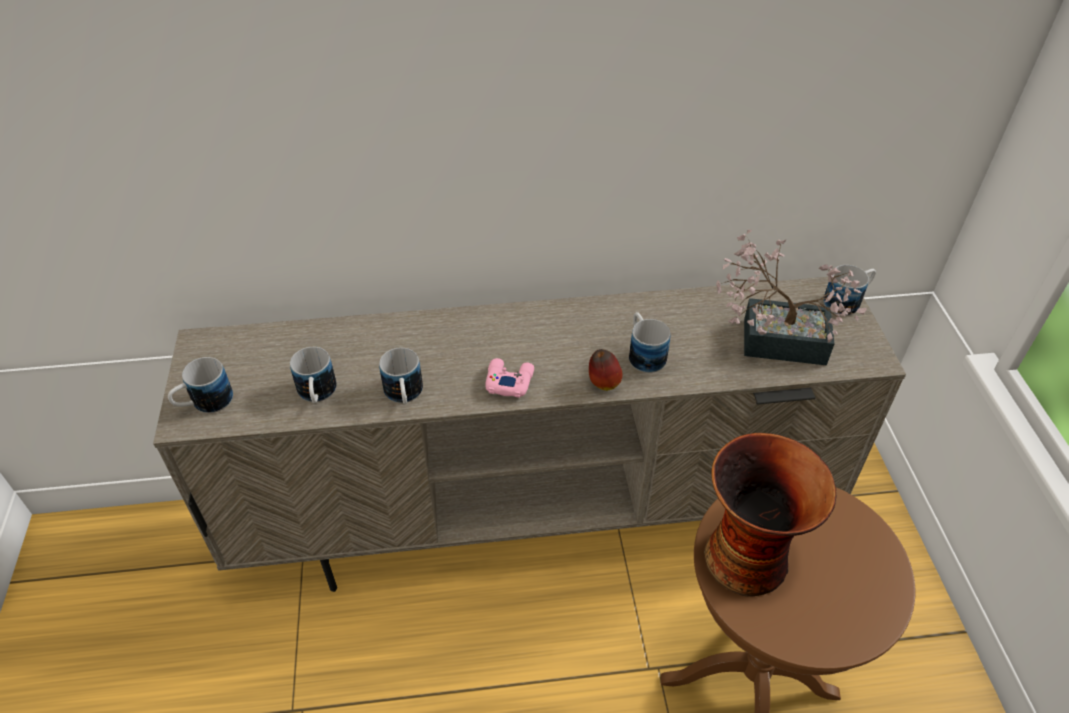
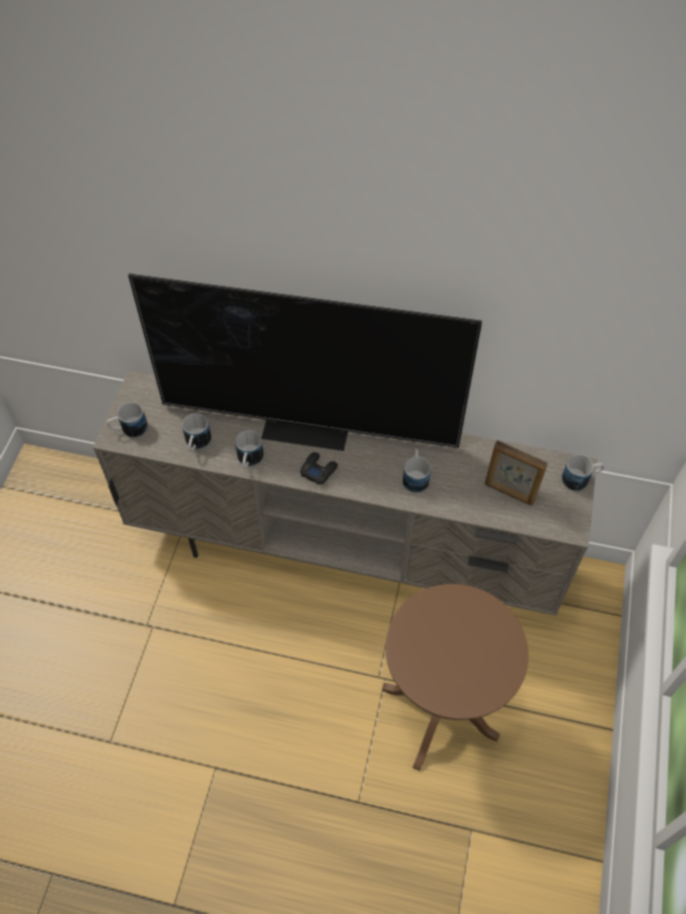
camera: 20 degrees right, 10 degrees up
(470, 332) = (308, 426): none -> television
(509, 381) = (318, 470): pink game controller -> black game controller
(603, 384) = (378, 491): apple -> none
(747, 557) = (423, 632): vase -> none
(772, 339) = (509, 493): potted plant -> picture frame

